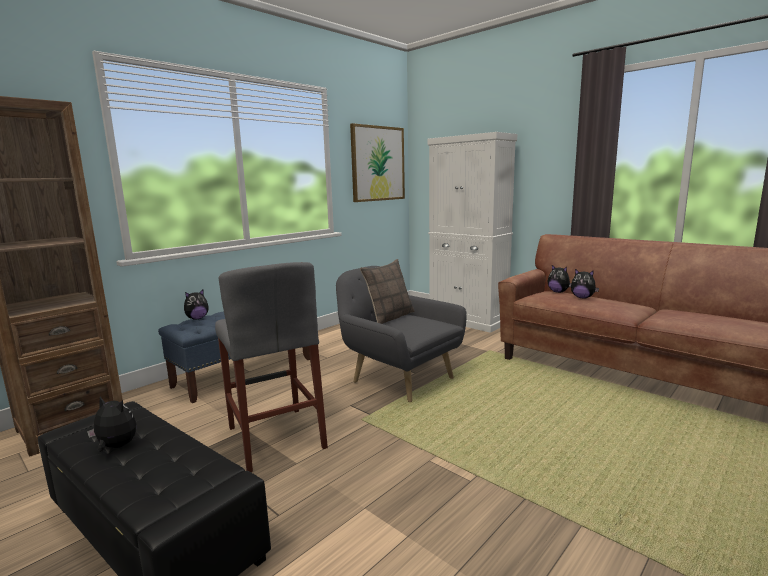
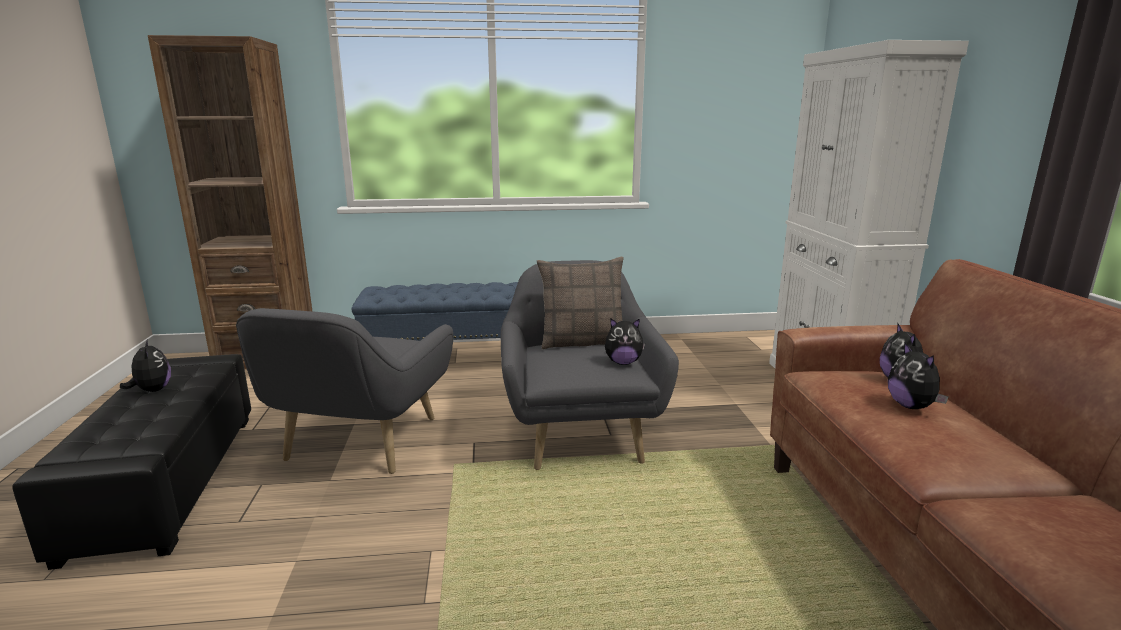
camera: 40 degrees right, 5 degrees up
(197, 318) = (403, 285): plush toy -> plush toy (623, 362)
(275, 437) = (359, 444): grey stool -> grey armchair
(378, 163) = (743, 97): picture -> none

